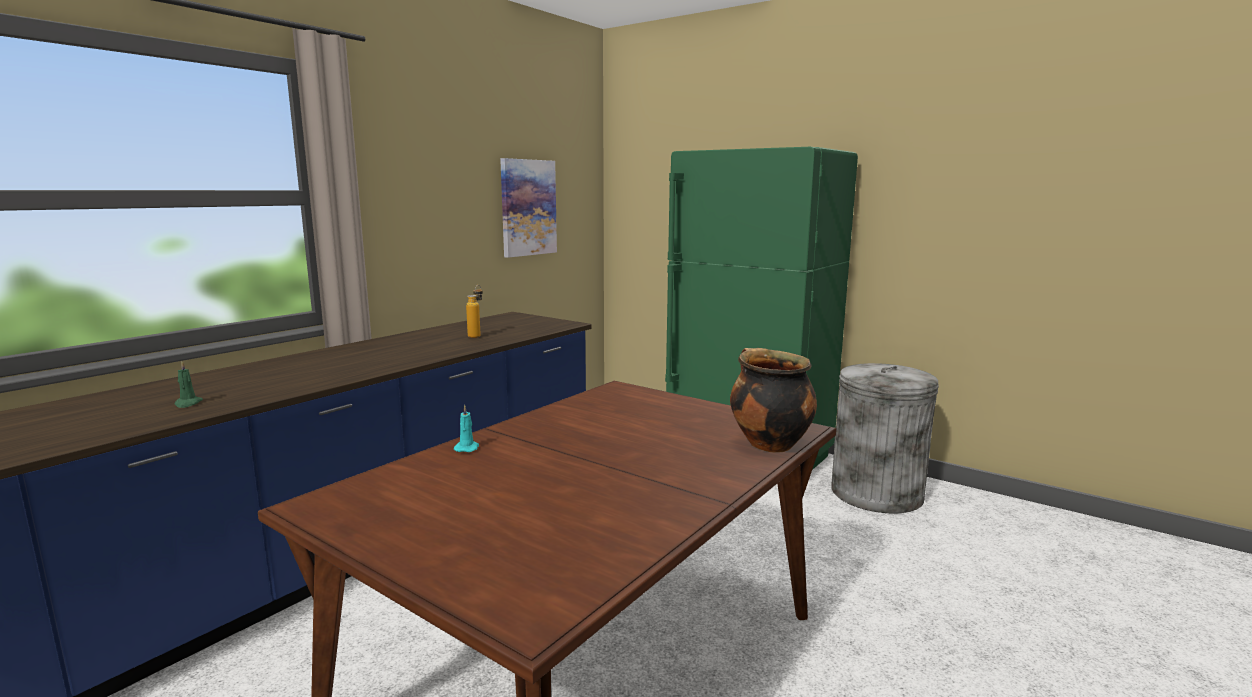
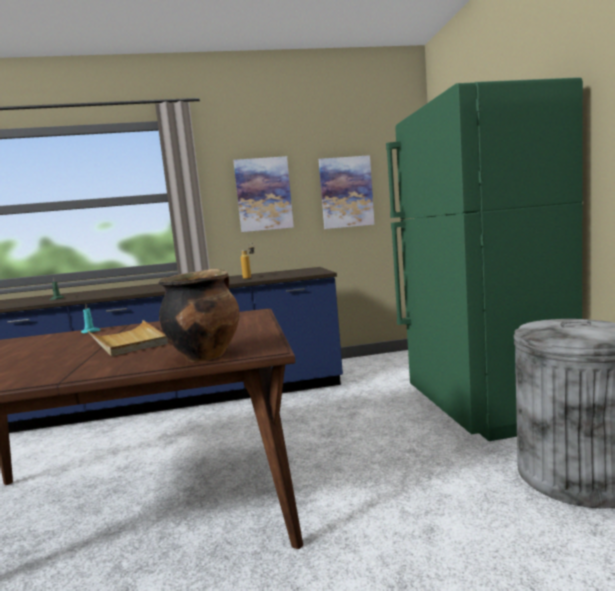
camera: 45 degrees right, 5 degrees down
(435, 203) = (263, 194): none -> picture
(604, 449) = (128, 341): none -> beige tray

